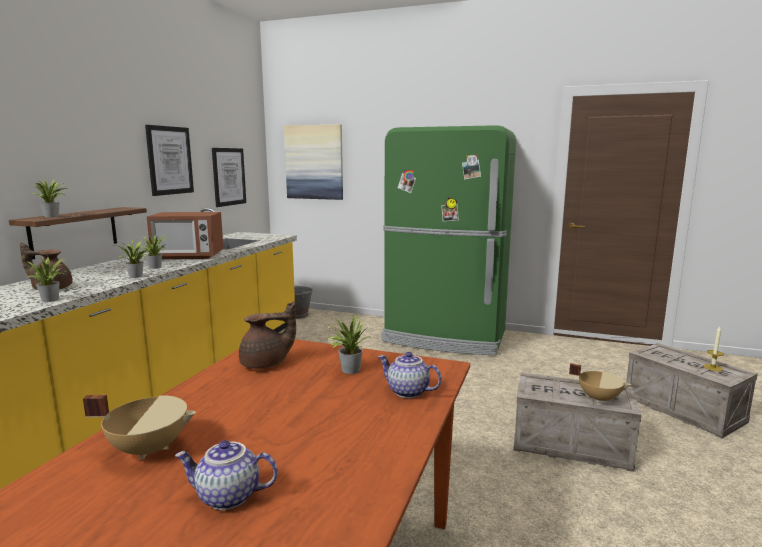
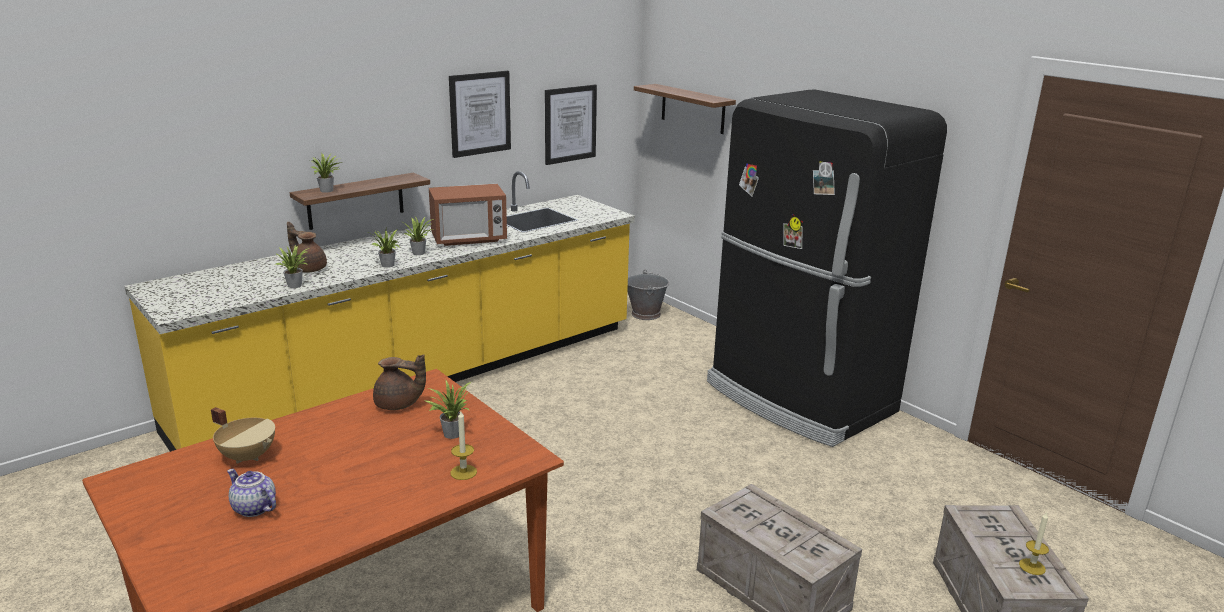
camera: 30 degrees right, 10 degrees up
(188, 256) = (468, 239): microwave -> microwave turned 45 degrees counterclockwise
(314, 162) = (693, 109): picture -> shelf
(407, 392) = (463, 472): teapot -> candle
(445, 337) = (799, 399): green fridge -> black fridge
(599, 398) = (793, 547): beige cooking pot -> none

